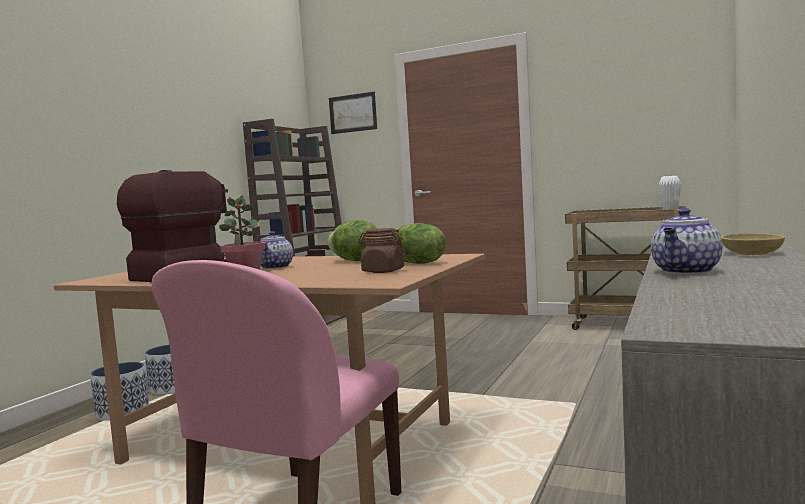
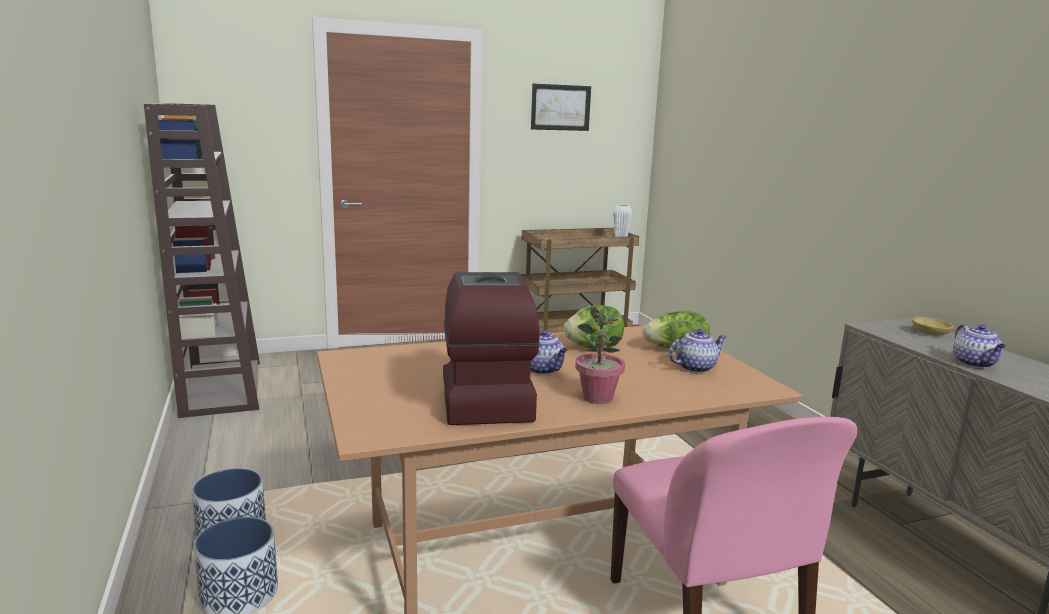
camera: 45 degrees left, 10 degrees up
(353, 113) = (243, 87): picture -> picture (560, 107)
(383, 271) = (696, 367): brown jar -> teapot

